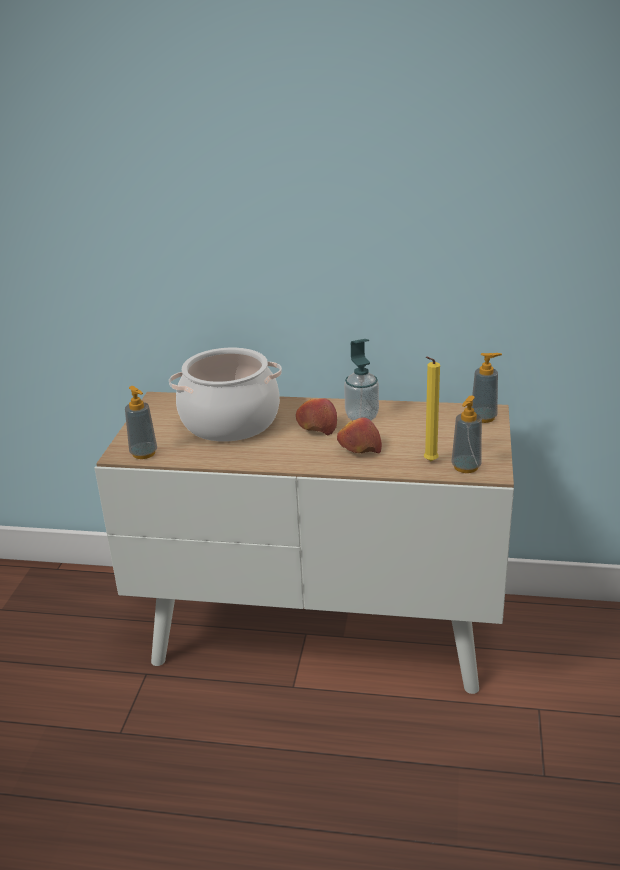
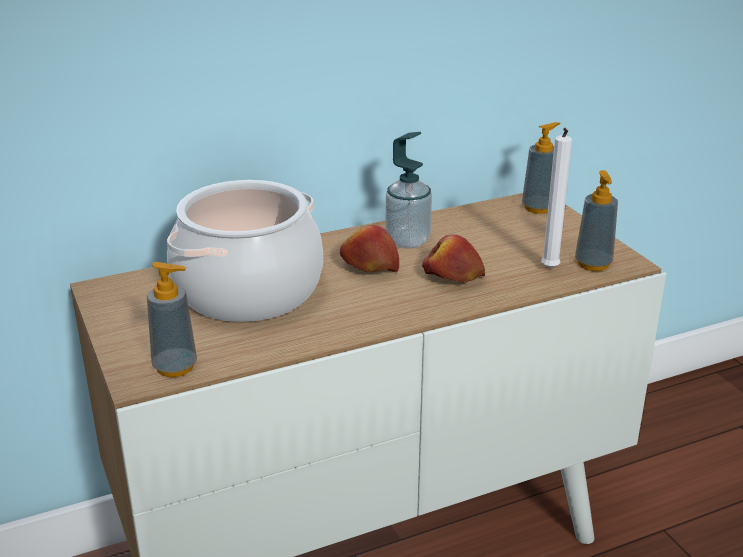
camera: 35 degrees left, 0 degrees up
(429, 462) = (549, 270): yellow candle -> white candle

